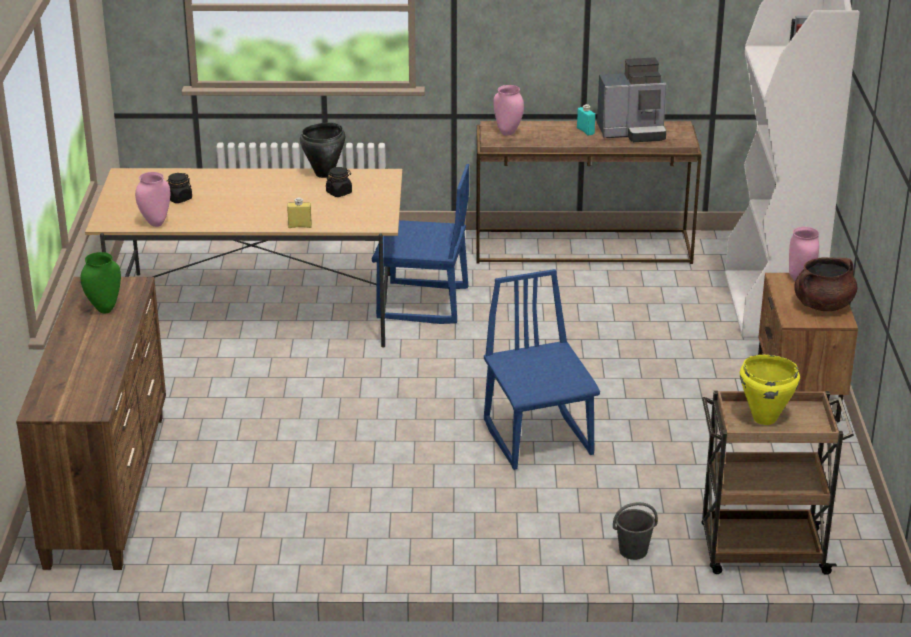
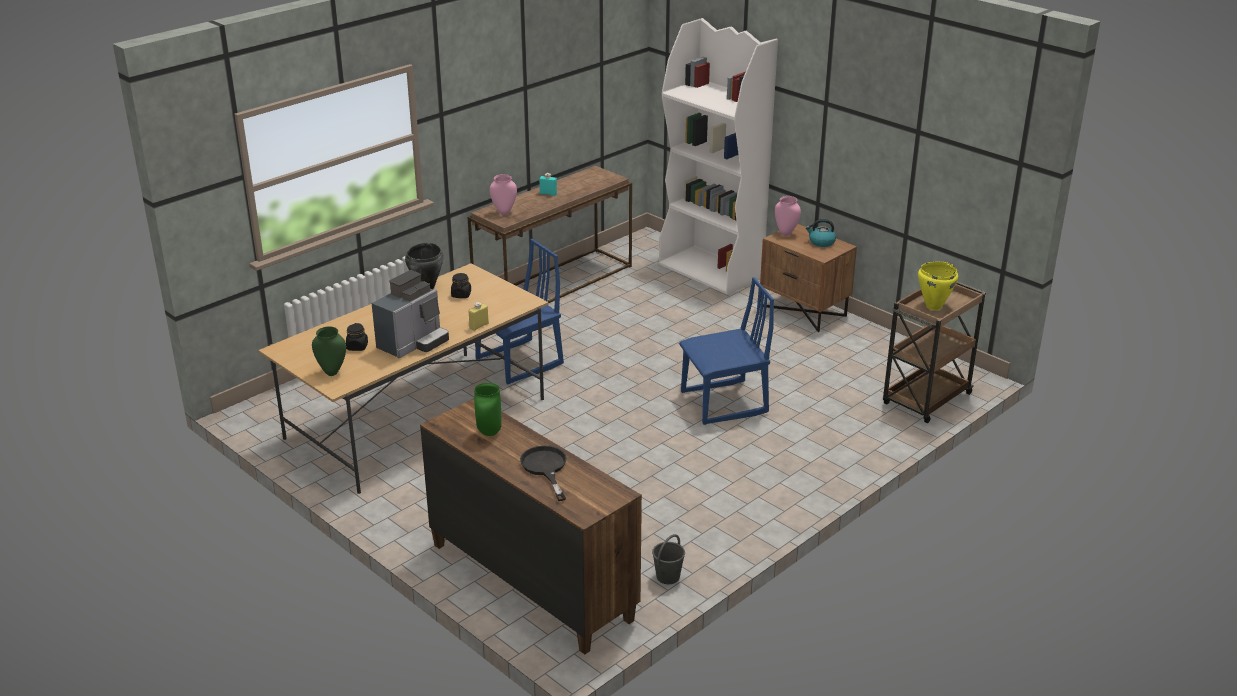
camera: 45 degrees left, 0 degrees up
(85, 359) = (545, 468): none -> black frying pan
(123, 211) = (332, 373): none -> green vase
(156, 224) = (375, 370): pink vase -> none
(539, 438) = (724, 403): blue chair -> blue chair turned 135 degrees clockwise
(633, 132) = (577, 184): coffee machine -> coffee machine (413, 343)
(633, 551) = (873, 434): grey bucket -> grey bucket (668, 576)
(823, 305) = (821, 242): brown cooking pot -> kettle

